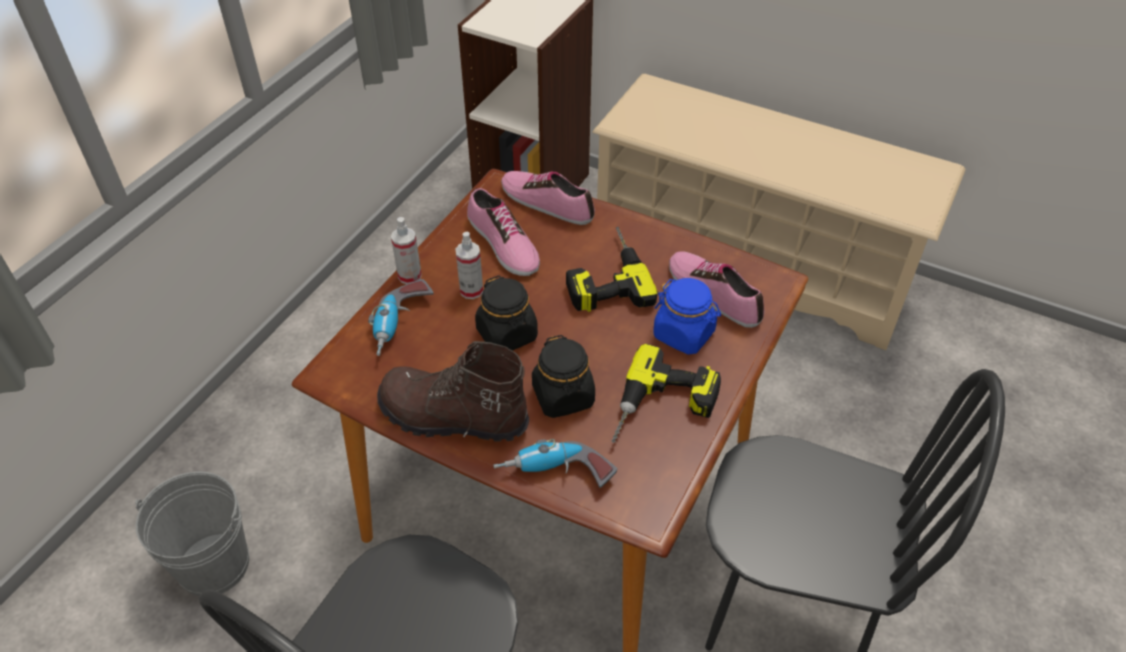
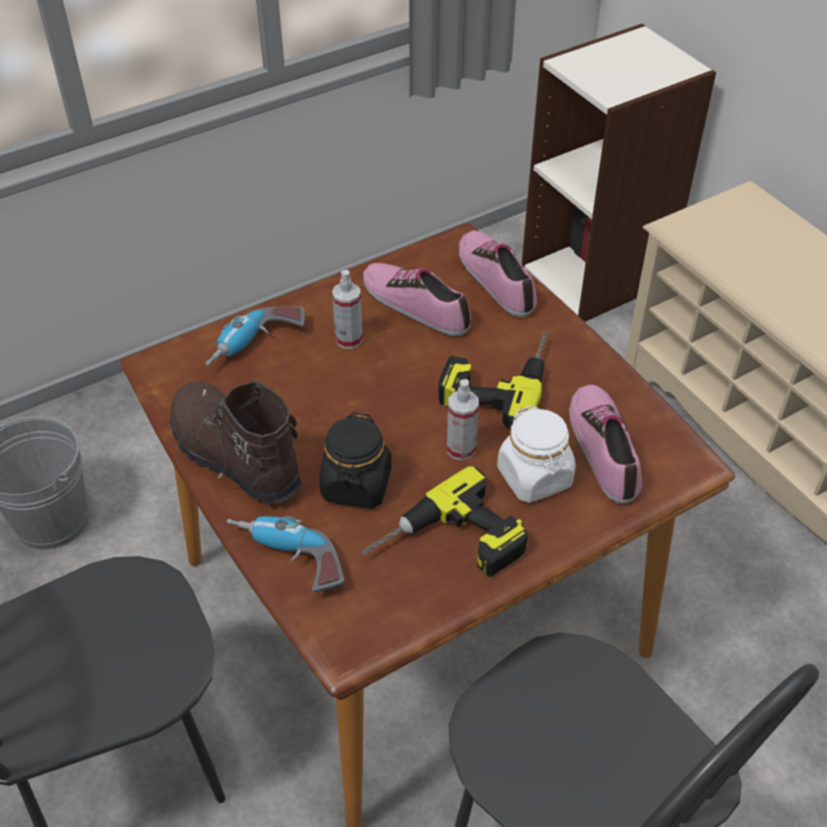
camera: 30 degrees right, 0 degrees up
(409, 276) = (301, 301): spray bottle -> spray bottle (461, 449)
(502, 244) = (416, 304): shoe -> shoe turned 135 degrees clockwise
(507, 334) = (349, 398): black jar -> none
(684, 334) = (535, 477): blue jar -> white jar

